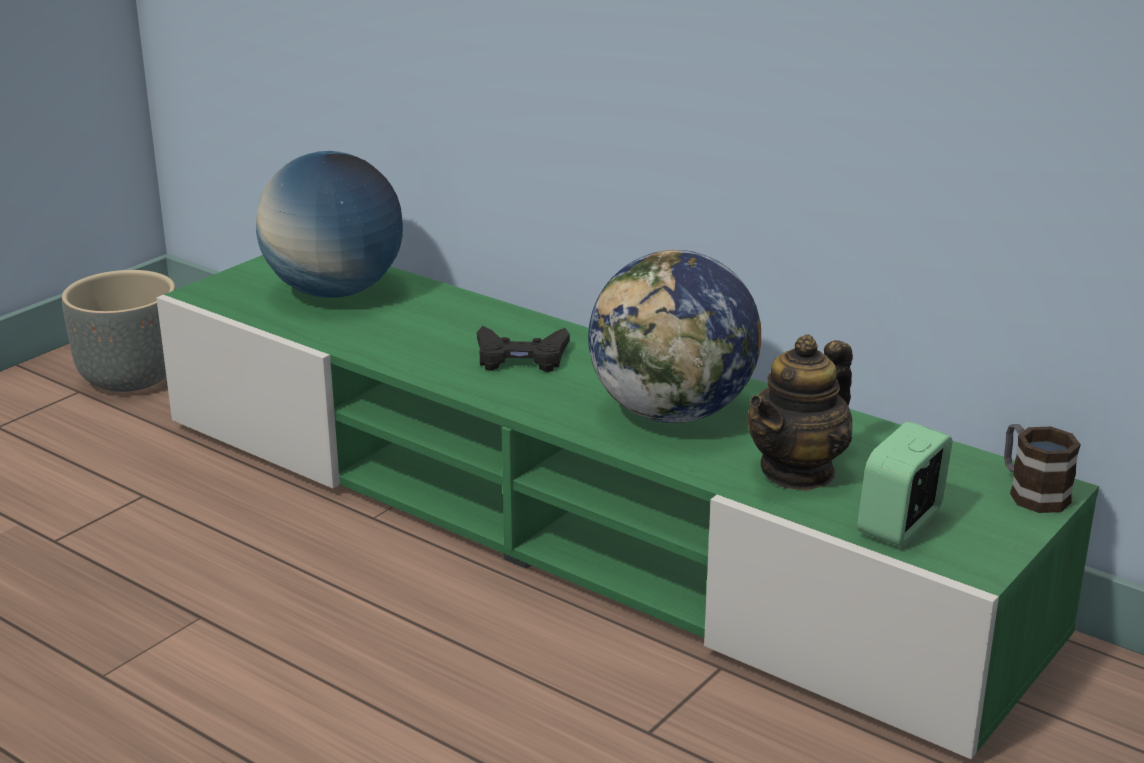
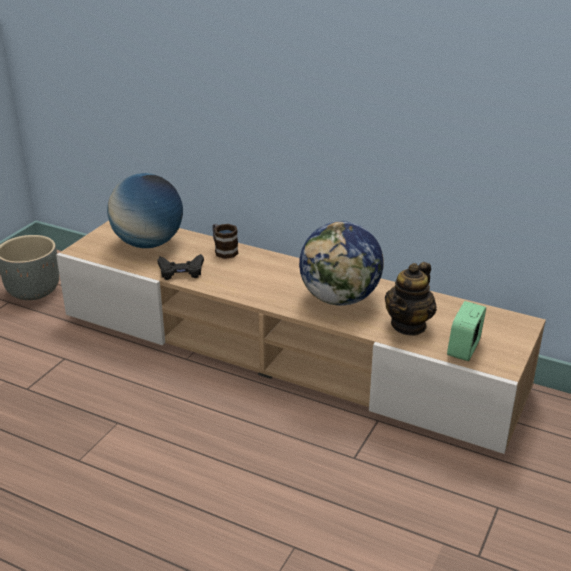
camera: 10 degrees left, 5 degrees up
(521, 357) = (256, 274): black game controller -> black game controller (181, 271)
(574, 523) = (286, 352): green tv stand -> beige tv stand
(1031, 492) = (517, 325): mug -> mug (223, 250)

